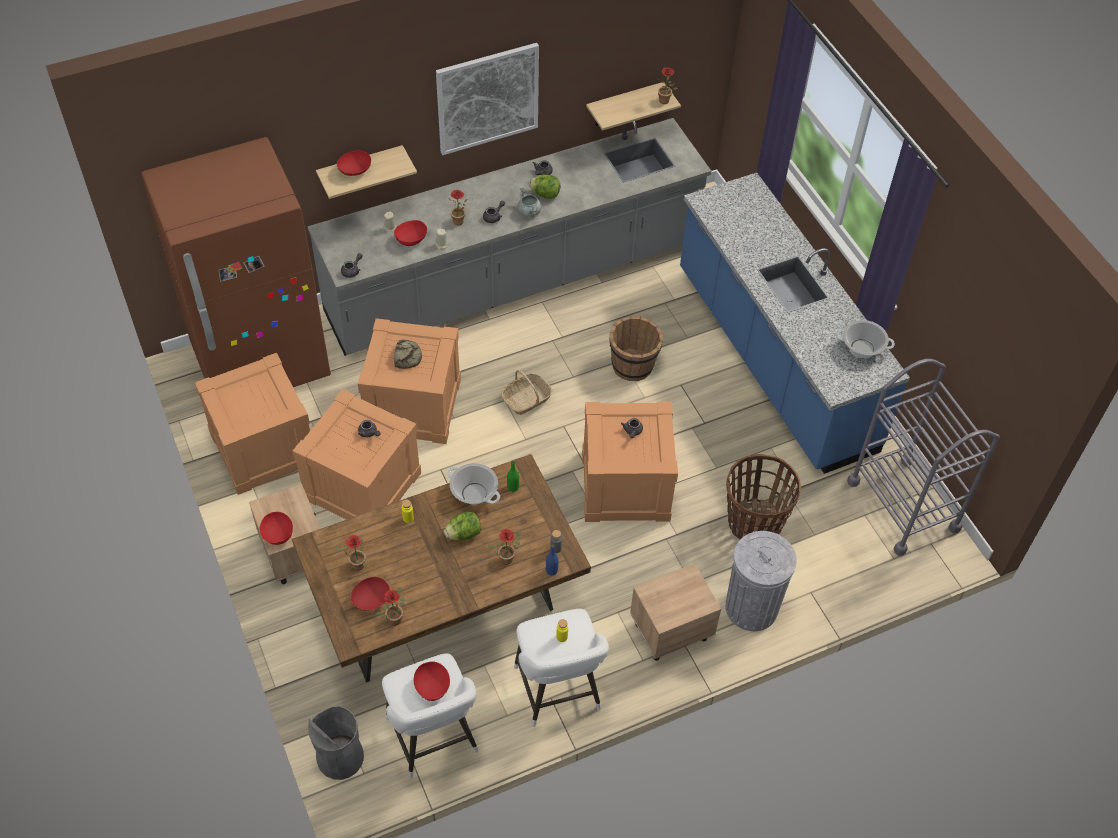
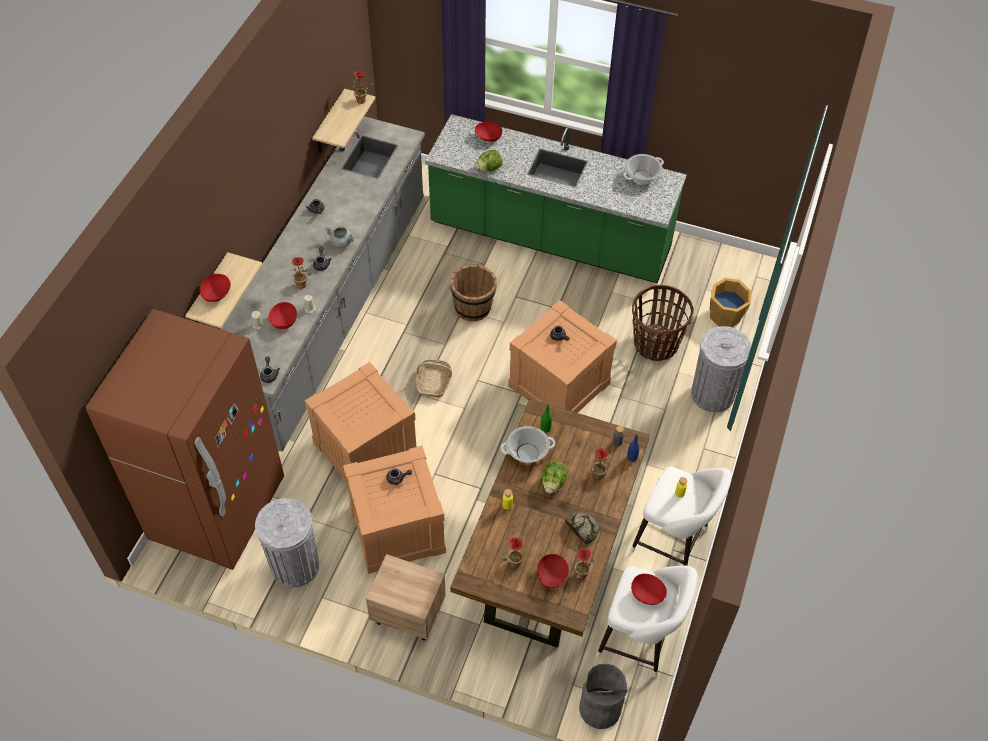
camera: 45 degrees left, 0 degrees up
(262, 448) = (295, 566): crate -> grey trash can
(277, 534) = (413, 601): red bowl -> red bowl (488, 138)
(407, 356) = (358, 408): bread -> bread (582, 528)
(487, 98) = (263, 173): picture -> none
(545, 194) = (337, 223): lettuce -> lettuce (489, 168)
(669, 631) = (688, 448): beige nightstand -> none
(773, 360) = (550, 238): blue counter -> green counter
(853, 553) = (725, 316): none -> orange bucket
(903, 505) = (717, 266): grey cart -> none

